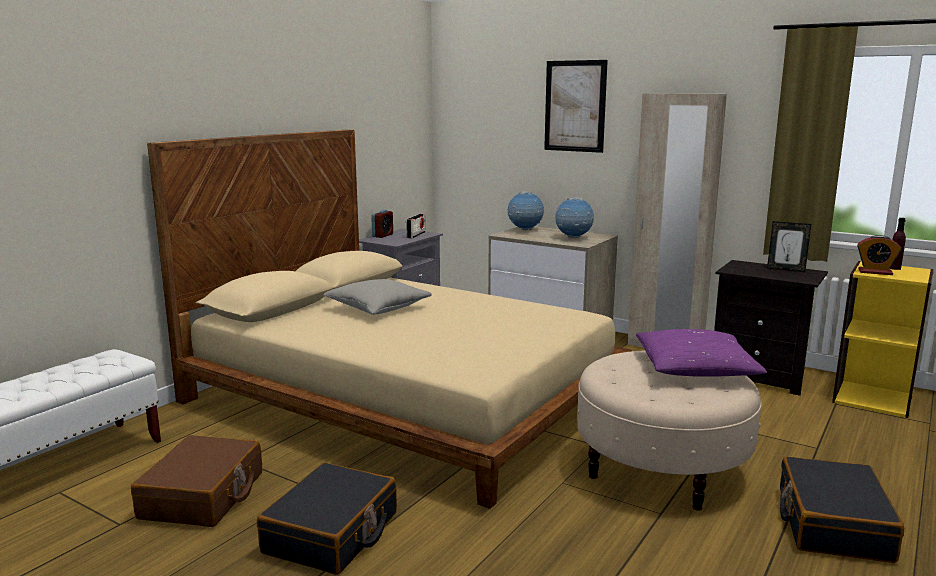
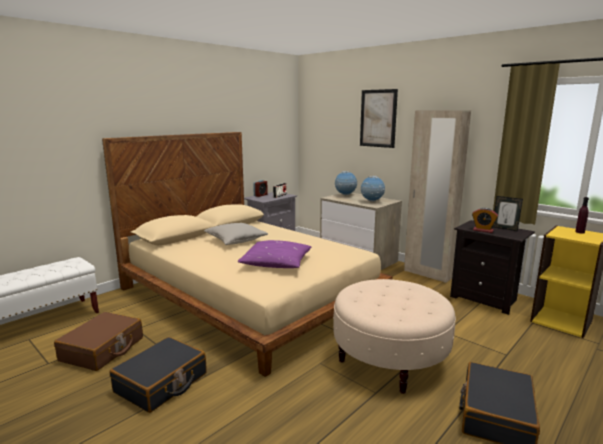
camera: 10 degrees right, 0 degrees up
(695, 369) = (415, 295): purple pillow -> purple pillow (276, 263)
(875, 272) = (563, 234): alarm clock -> alarm clock (483, 230)

